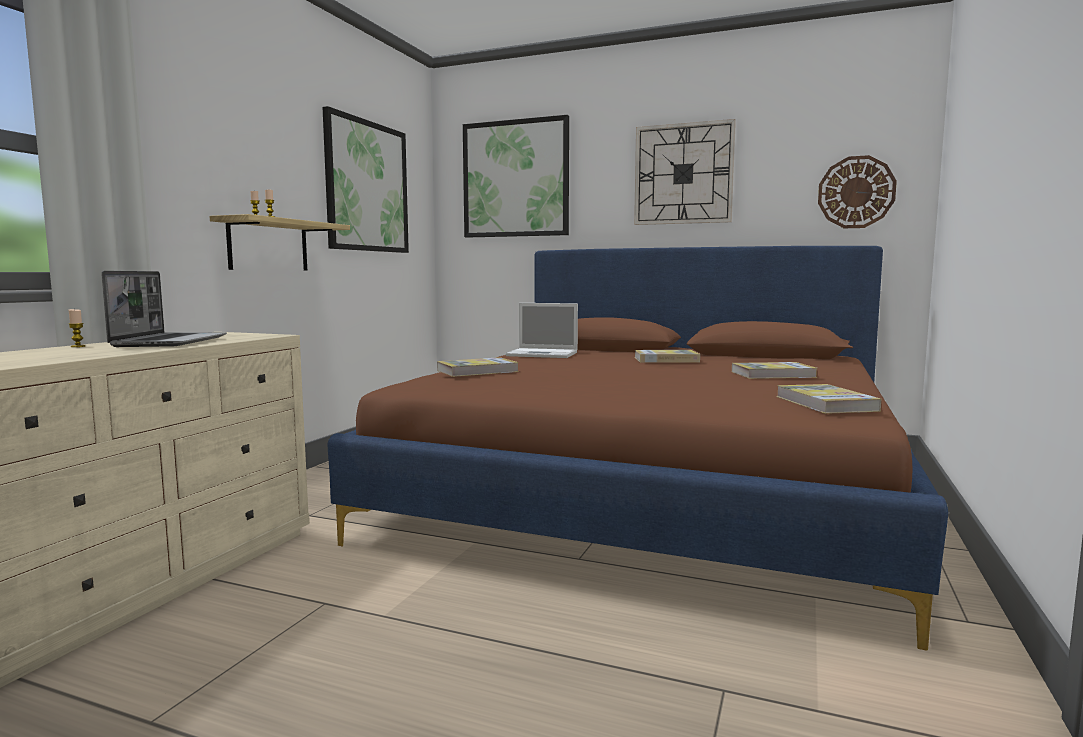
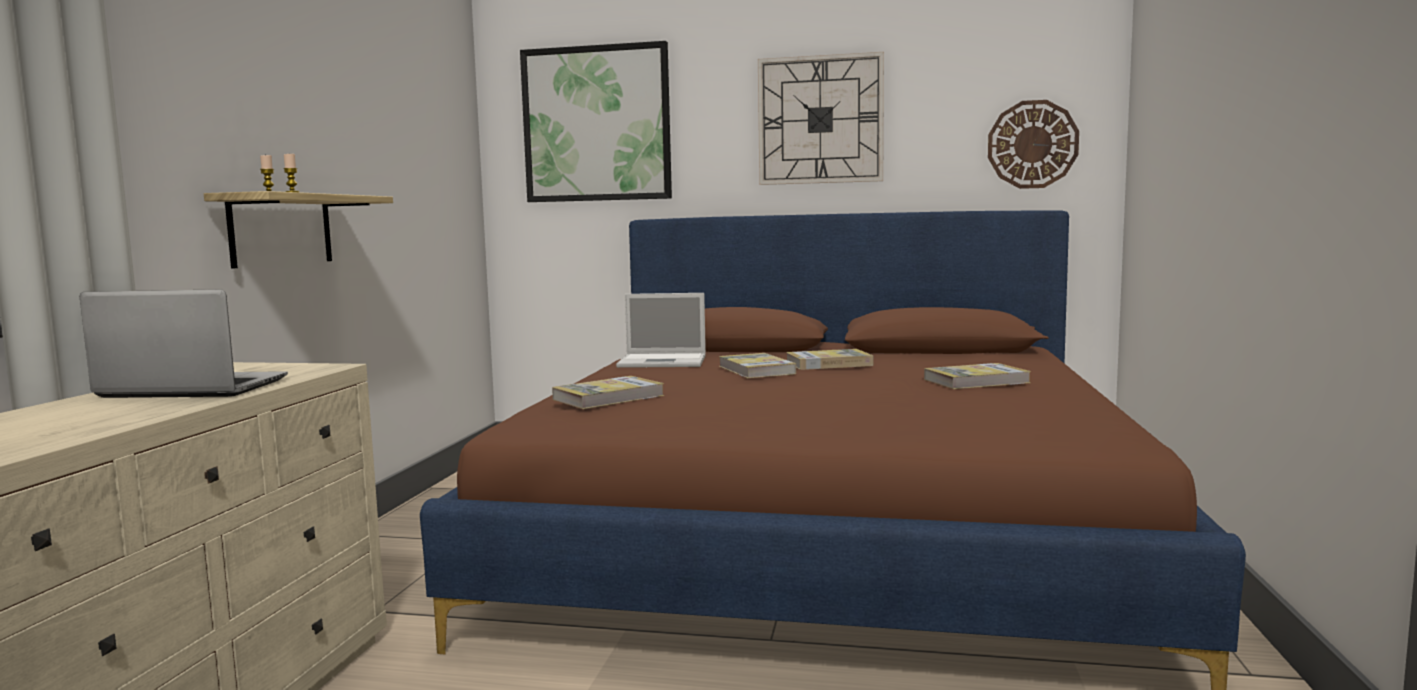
camera: 10 degrees left, 0 degrees up
(78, 346) = (56, 407): candle -> none
(170, 342) = (191, 389): laptop -> laptop turned 75 degrees counterclockwise
(367, 187) = (400, 139): picture -> none
(825, 403) = (1072, 423): book -> book (756, 370)

